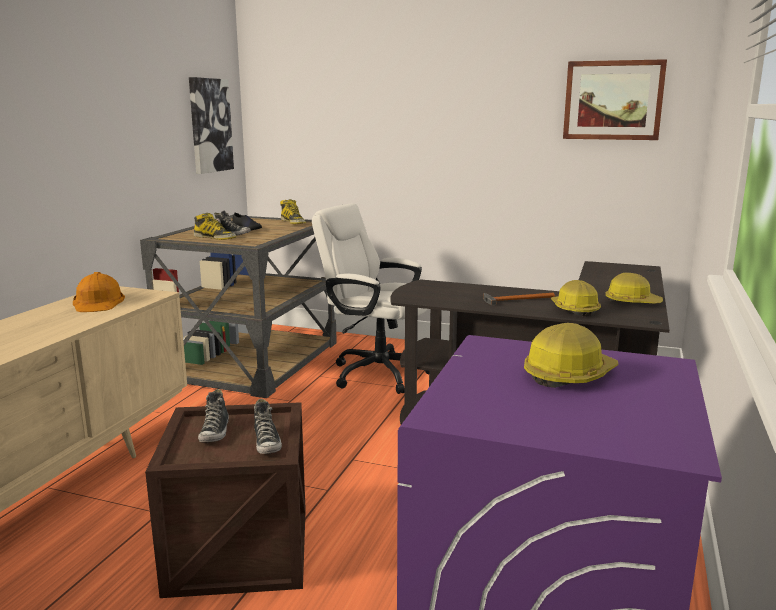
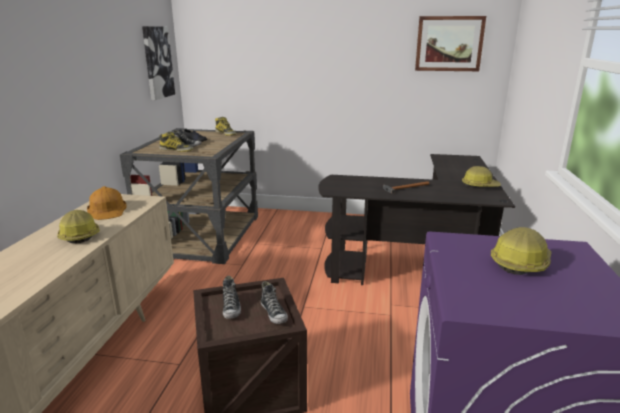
camera: 10 degrees left, 5 degrees up
(375, 373) = (294, 238): white office chair -> none
(574, 309) = (447, 193): hard hat -> hard hat (79, 235)

